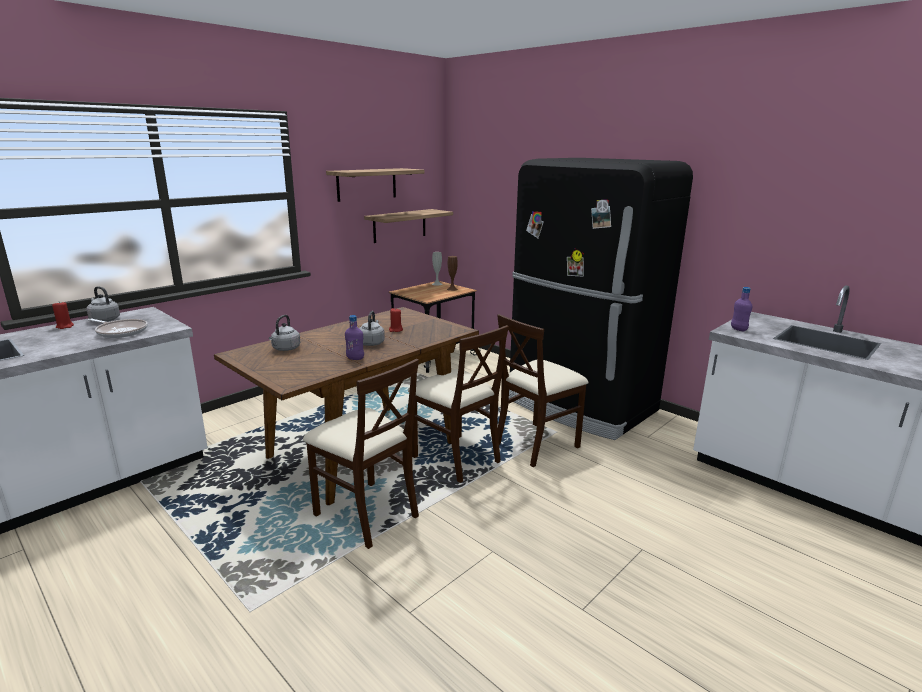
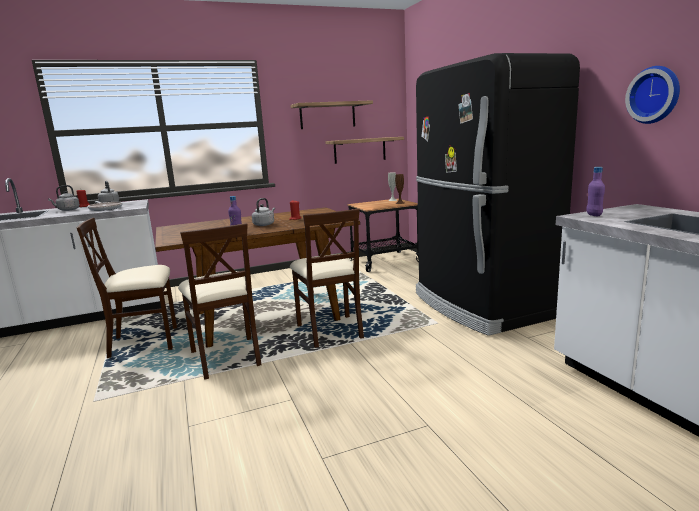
camera: 25 degrees right, 5 degrees down
(285, 349) = (202, 226): grey kettle -> grey kettle (67, 210)
(536, 444) = (409, 330): beige chair -> beige chair (145, 342)
(768, 216) = (655, 95): none -> wall clock

